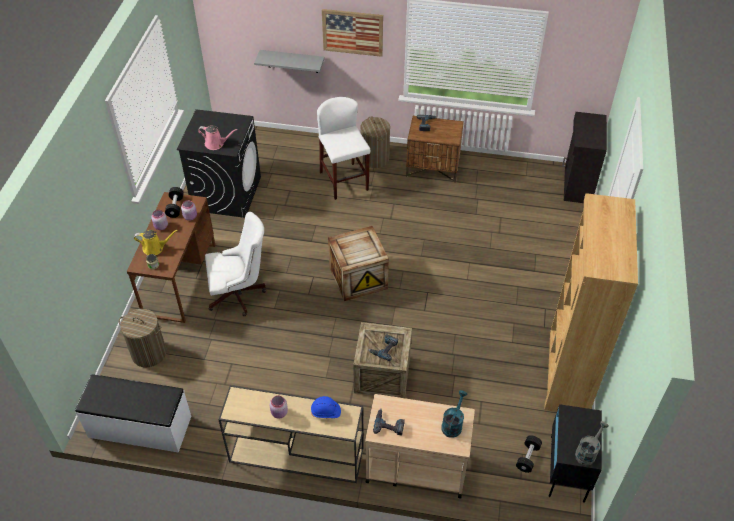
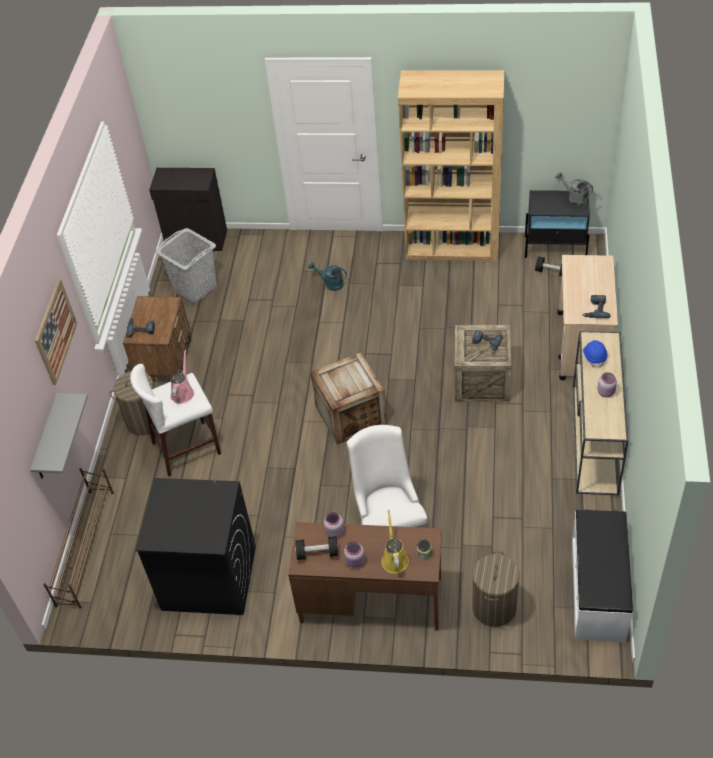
camera: 90 degrees left, 0 degrees up
(216, 144) = (214, 508): pink watering can -> pink watering can (183, 392)
(270, 134) = (85, 546): none -> brown shoe rack
(453, 424) = (582, 267): turquoise watering can -> turquoise watering can (330, 284)
(517, 184) = (195, 288): none -> grey laundry basket

